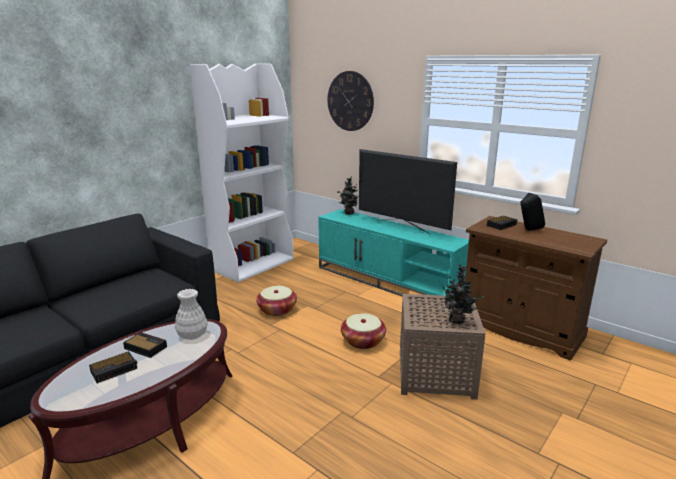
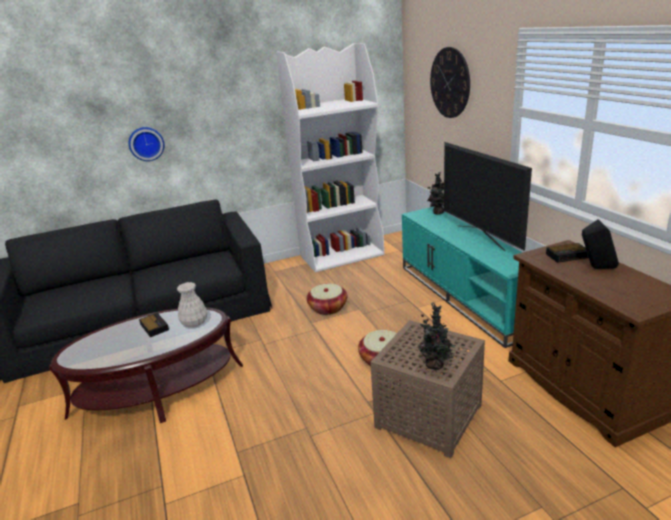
camera: 30 degrees right, 5 degrees up
(53, 153) = (146, 143): none -> wall clock
(115, 369) = (120, 341): alarm clock -> none

